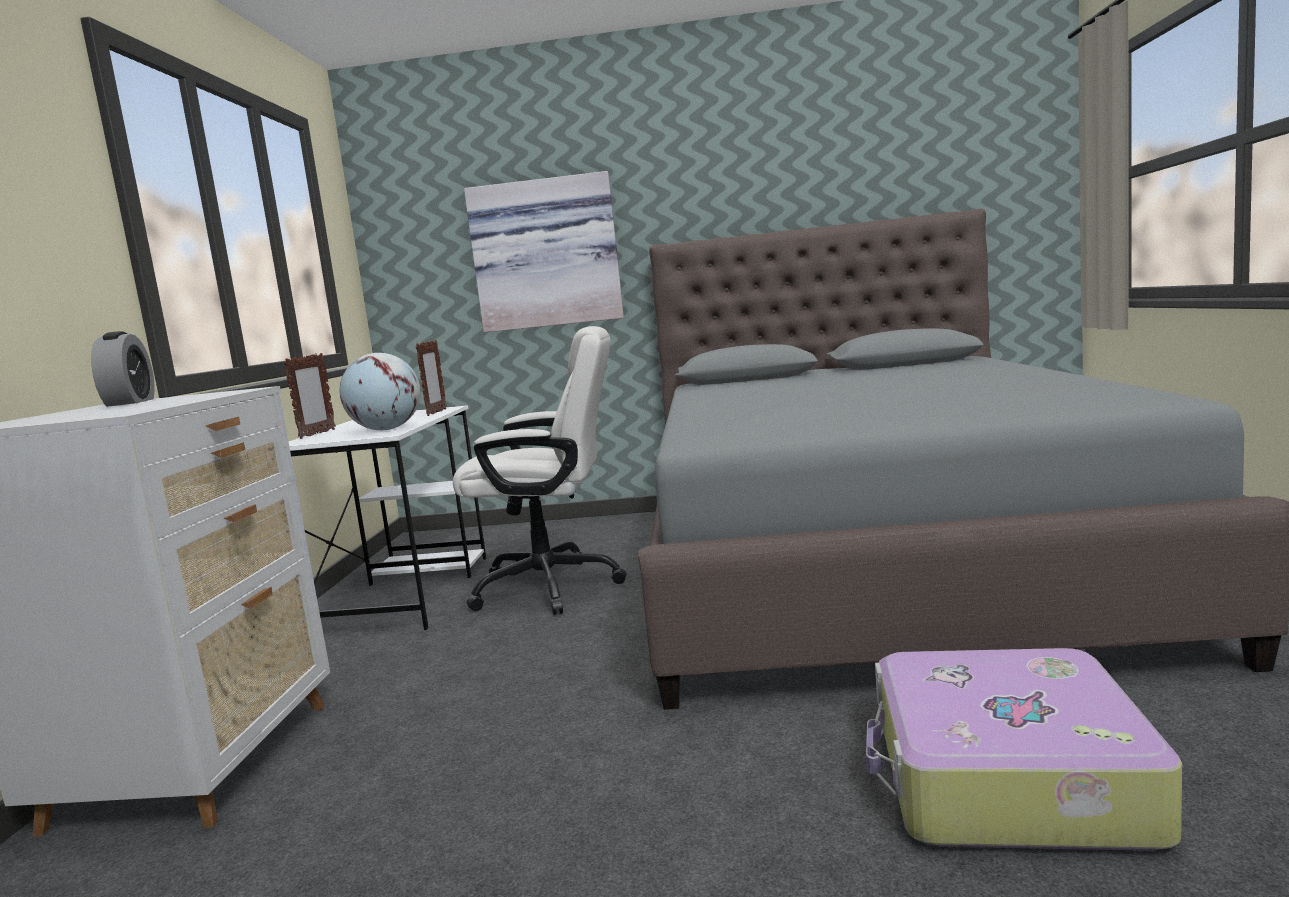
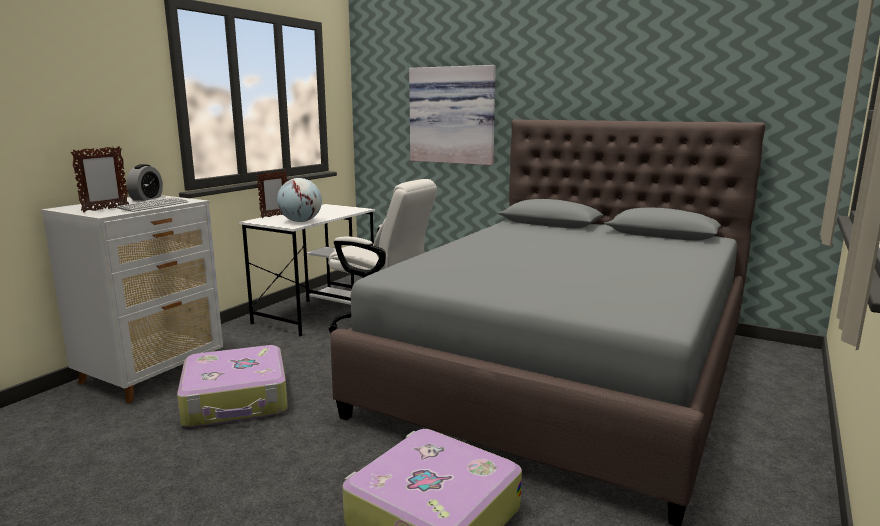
camera: 25 degrees right, 5 degrees up
(189, 399) = (154, 206): none -> keyboard
(436, 412) = (348, 212): picture frame -> picture frame (105, 209)
(445, 746) = (237, 400): none -> suitcase

